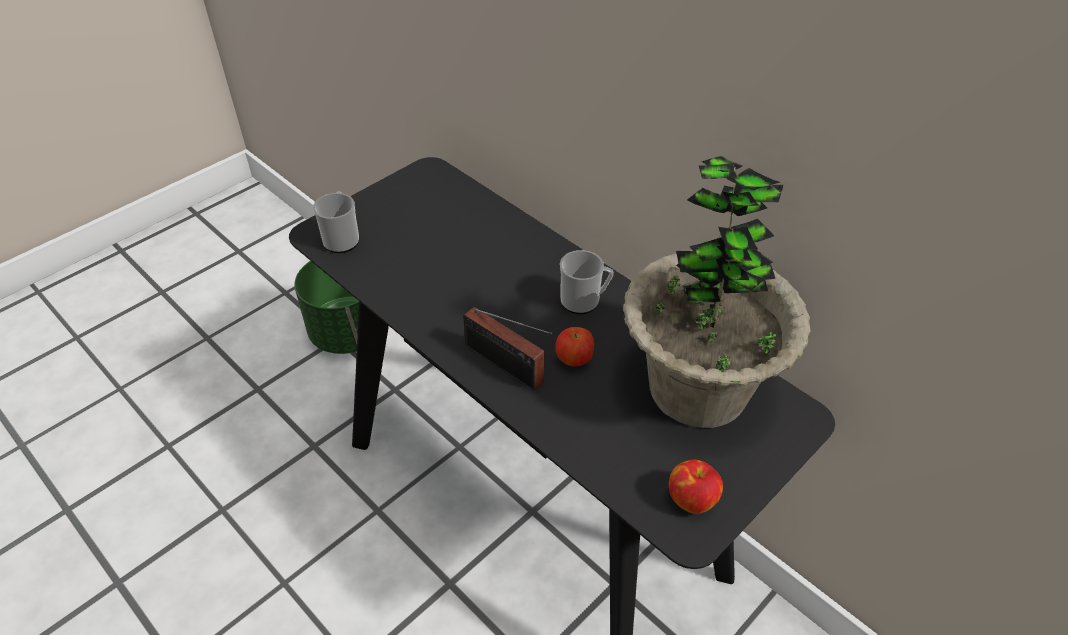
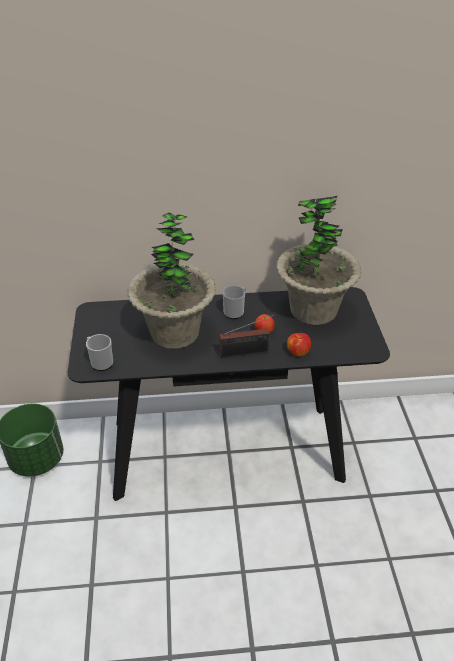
camera: 50 degrees left, 5 degrees down
(469, 268) = (175, 332): none -> potted plant
(691, 499) = (360, 341): apple -> apple (297, 352)

